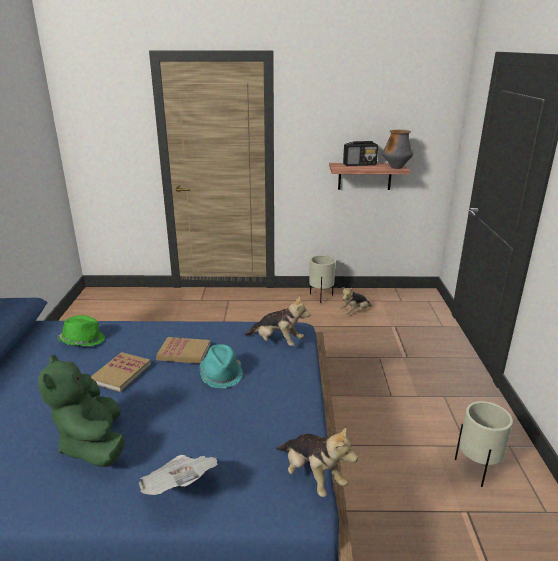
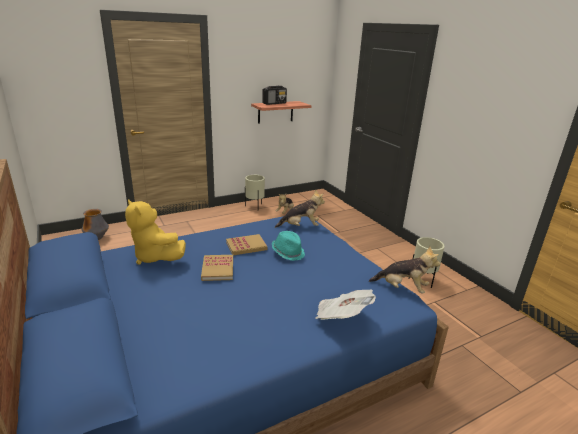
camera: 30 degrees left, 0 degrees up
(82, 341) = (155, 257): green hat -> yellow plush toy
(93, 444) = (254, 314): green plush toy -> none
(396, 167) = (300, 104): vase -> vase (97, 238)

